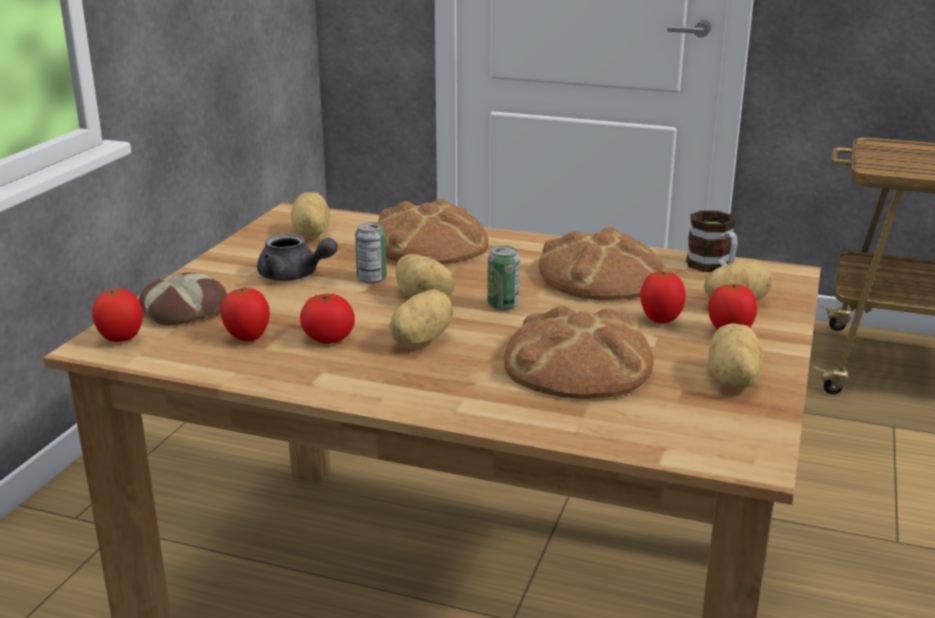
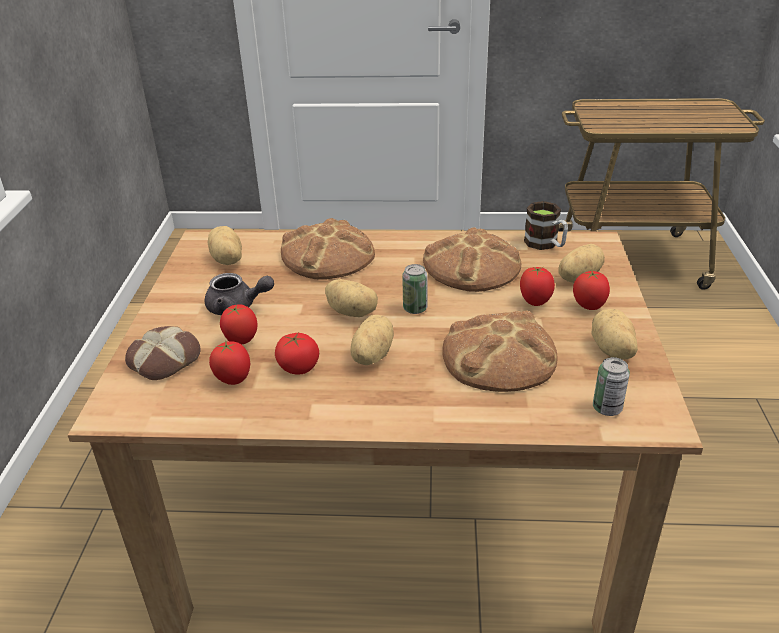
camera: 15 degrees left, 10 degrees up
(121, 339) = (126, 402): tomato -> tomato (241, 341)
(371, 279) = (301, 299): can -> can (607, 408)

